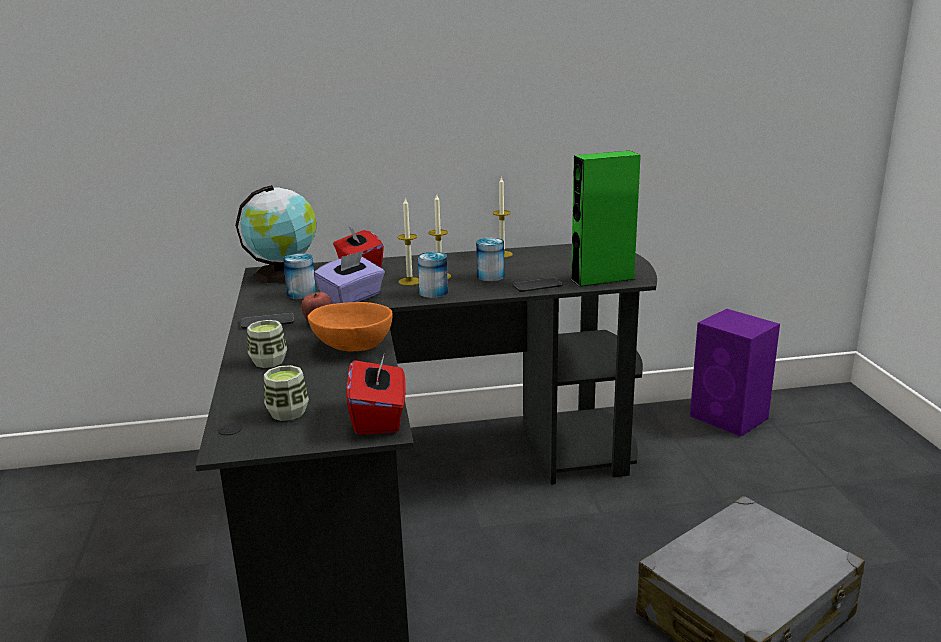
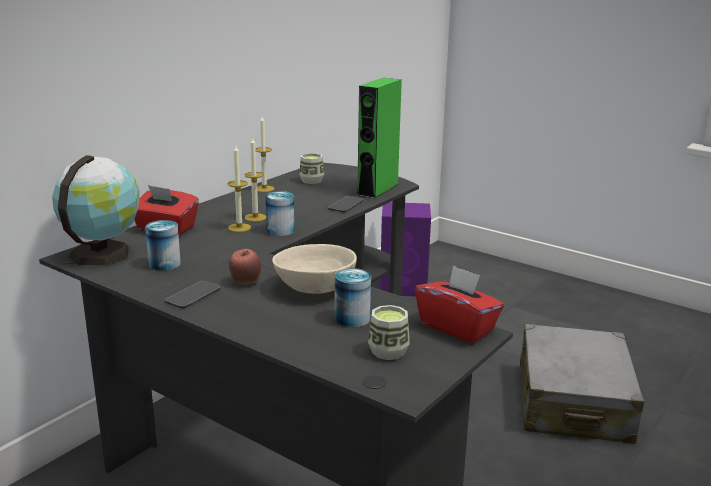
camera: 45 degrees left, 0 degrees up
(268, 361) = (276, 324): cup -> cup (311, 180)
(352, 298) = (222, 254): purple tissue box -> none
(353, 346) = (316, 288): orange bowl -> beige bowl
(490, 276) = (295, 207): can -> can (352, 318)

